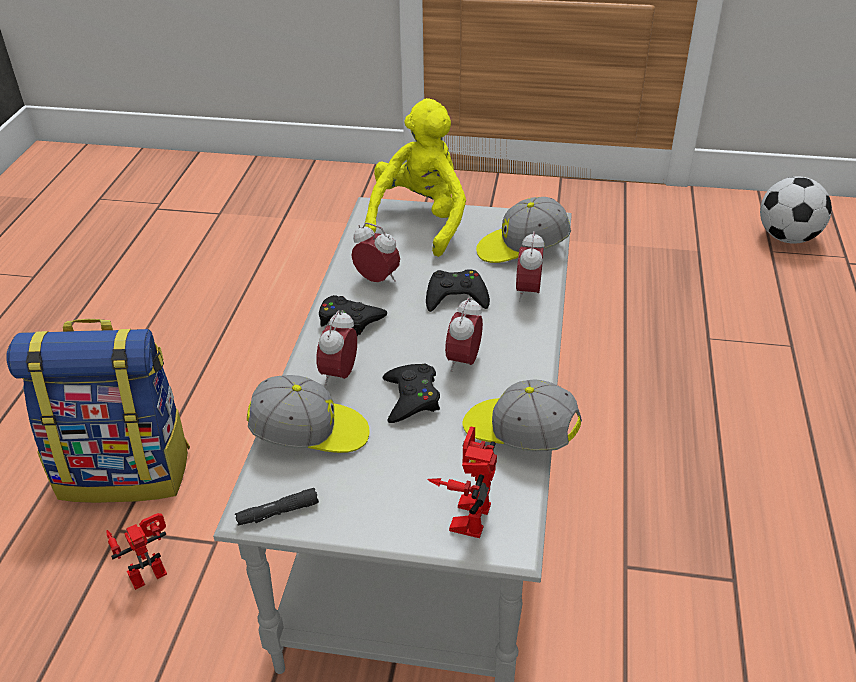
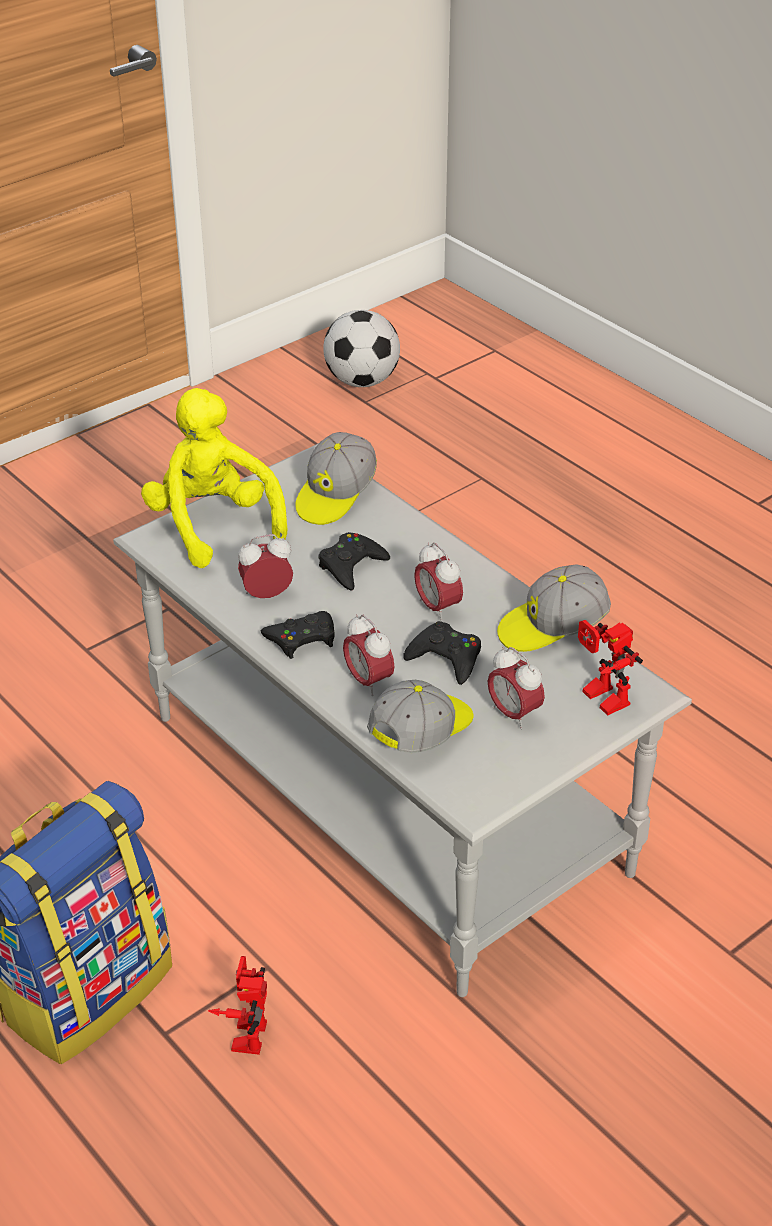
camera: 50 degrees left, 0 degrees up
(277, 513) = (491, 793): black flashlight -> none
(528, 292) = (397, 527): alarm clock -> alarm clock (513, 714)

